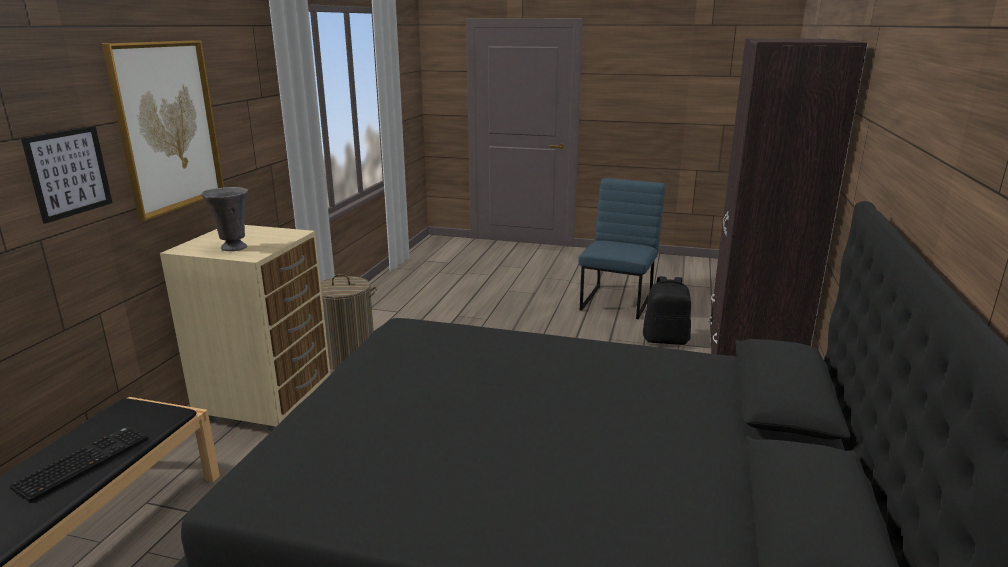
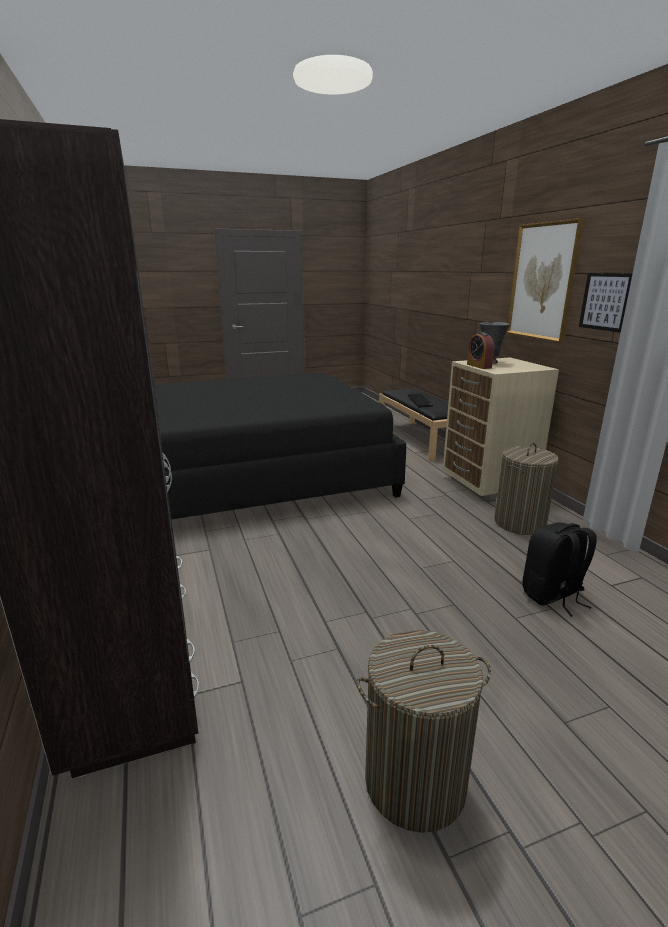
camera: 145 degrees right, 0 degrees up
(68, 173) = (490, 293): picture -> picture (605, 301)
(274, 244) = (479, 366): none -> alarm clock
(618, 300) = (414, 782): blue chair -> laundry basket
(666, 339) = (264, 683): black backpack -> black backpack (552, 596)

